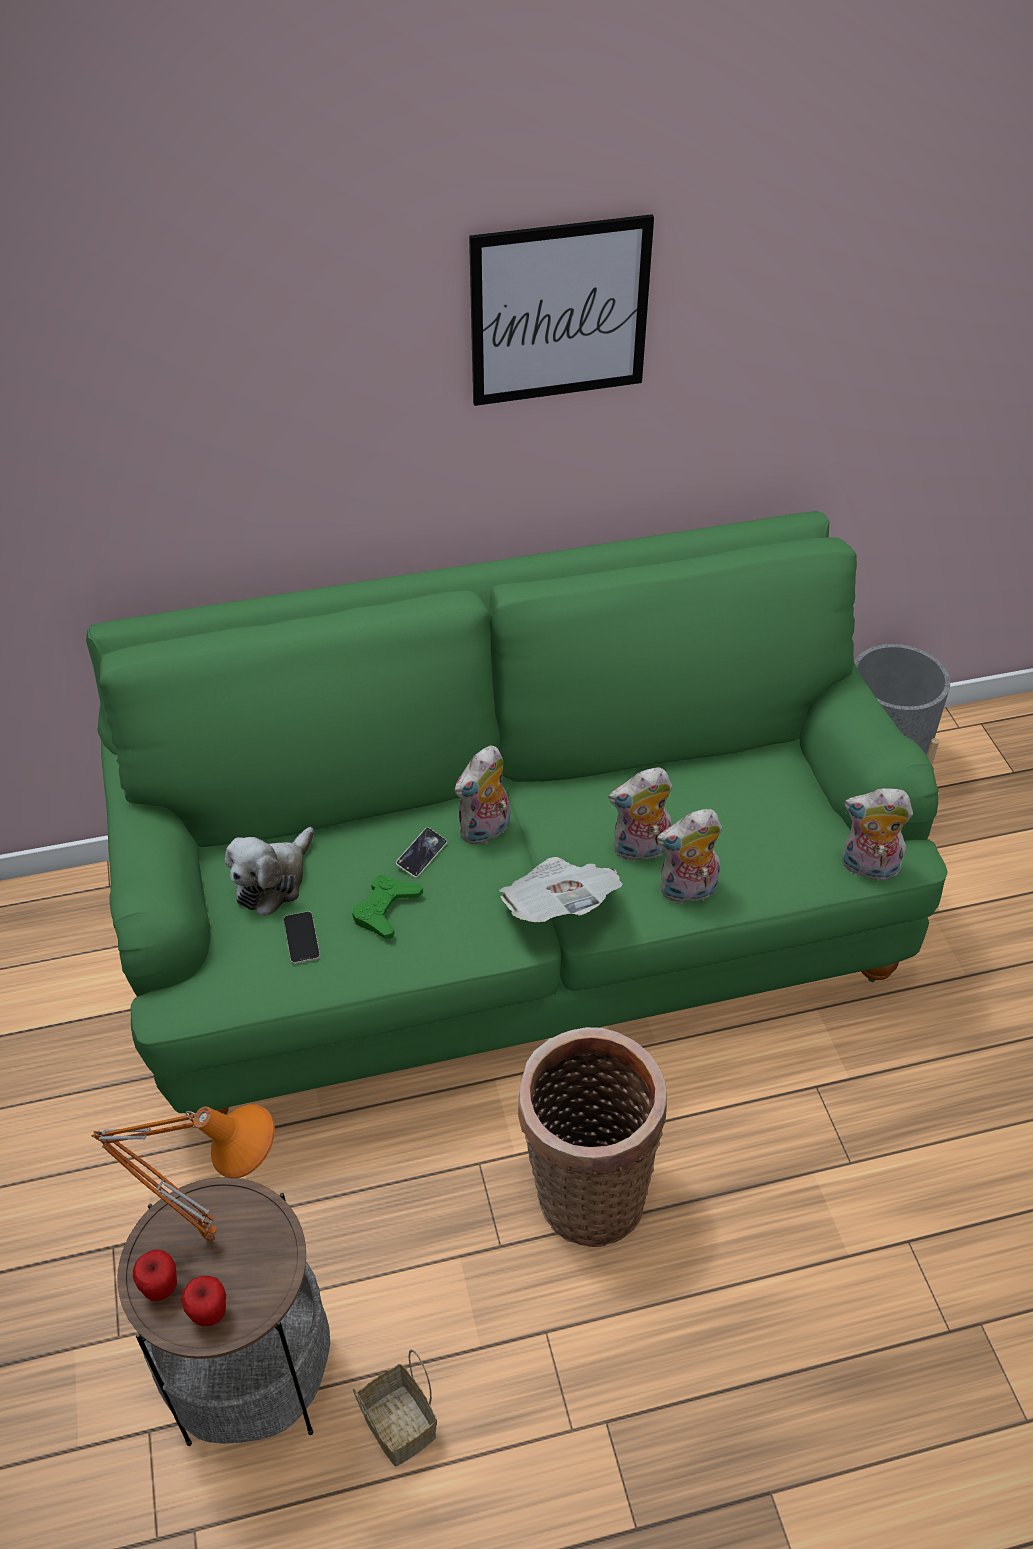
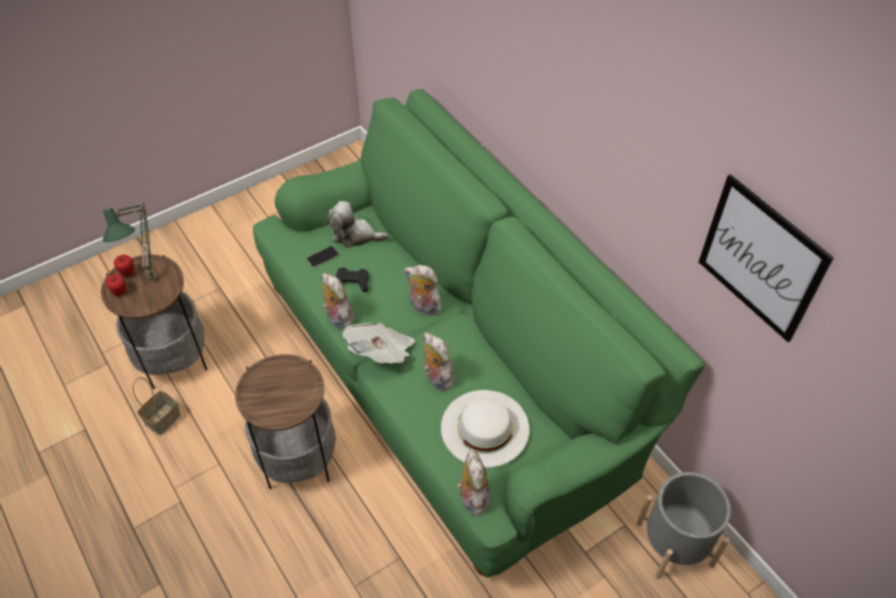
camera: 70 degrees right, 5 degrees up
(214, 1236) = (154, 281): orange table lamp -> green table lamp
(386, 910) = (351, 282): green game controller -> black game controller
(422, 855) = (393, 285): phone -> none
(559, 311) = (609, 114): picture -> picture (761, 259)
(585, 1191) = (298, 458): basket -> side table
(687, 892) = (414, 408): plush toy -> plush toy (337, 318)
(754, 818) = (485, 428): none -> white hat

